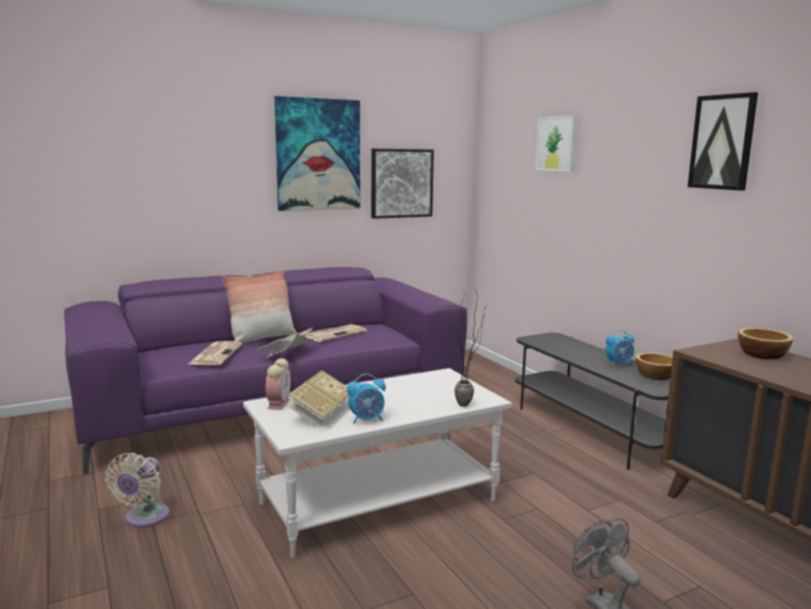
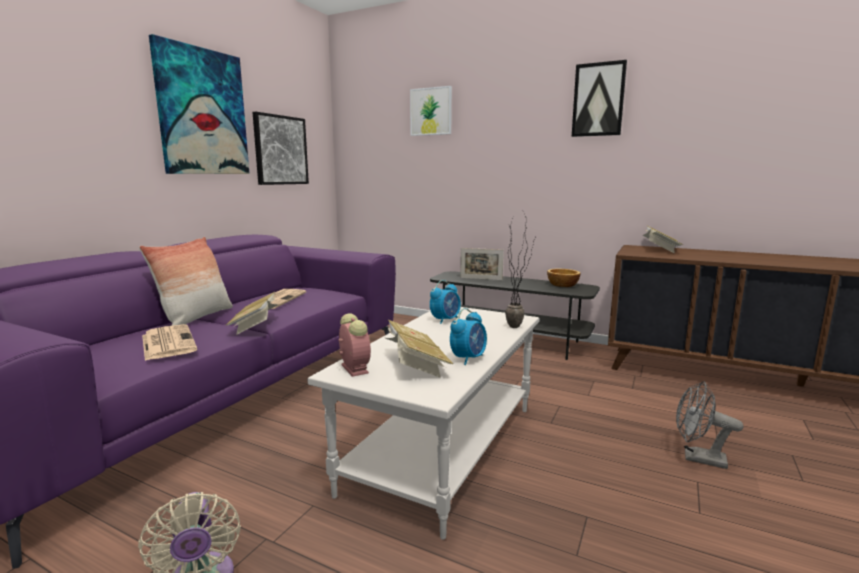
camera: 35 degrees left, 0 degrees up
(571, 348) = (481, 279): none -> picture frame
(619, 364) = (528, 282): alarm clock -> alarm clock (445, 320)
(761, 354) = (660, 250): bowl -> book

